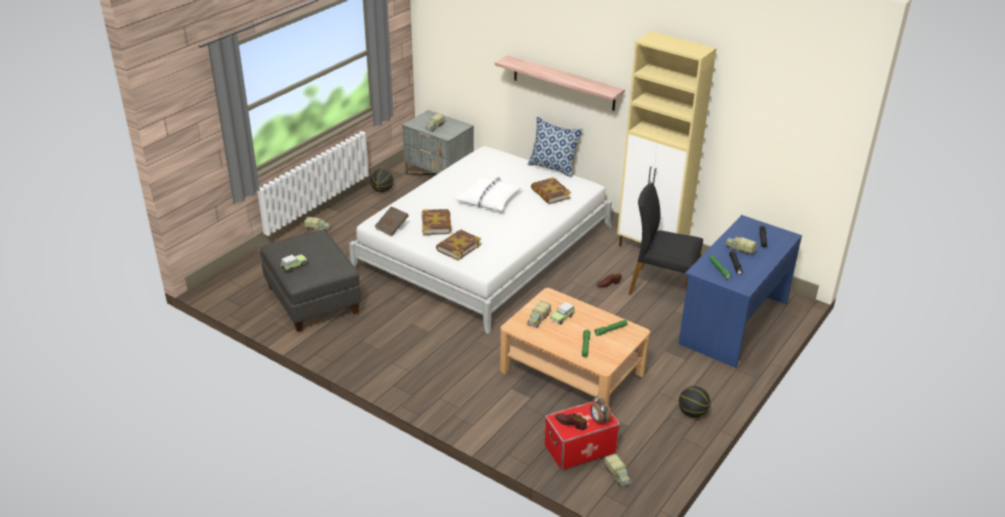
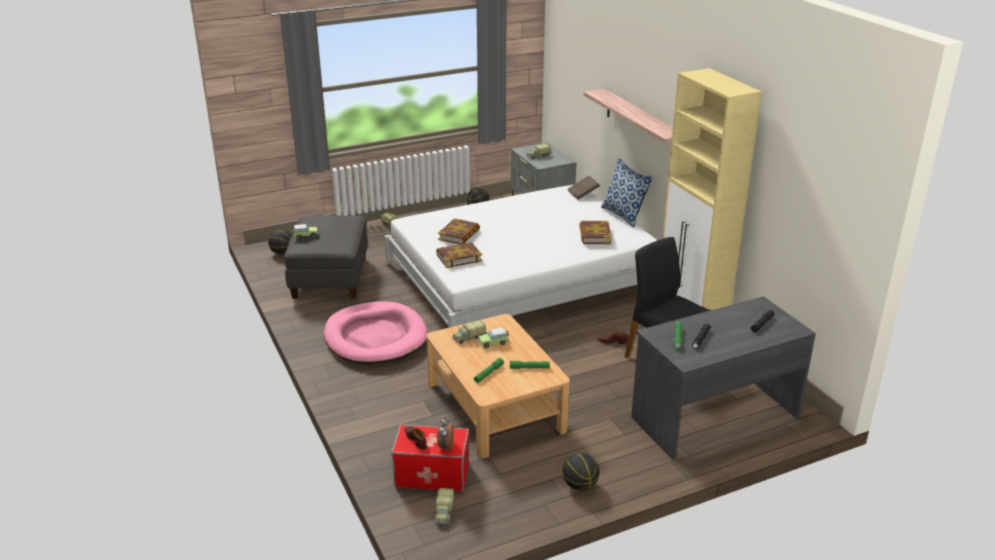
camera: 30 degrees right, 5 degrees down
(236, 288) = (282, 252): none -> basketball
(392, 227) = (418, 227): brown book -> brown book (583, 194)
(413, 344) = (375, 337): none -> pink dog bed
(488, 199) = (531, 226): white pillow -> none
(732, 322) = (714, 416): blue desk -> grey desk
(739, 249) = (723, 326): toy truck -> none

